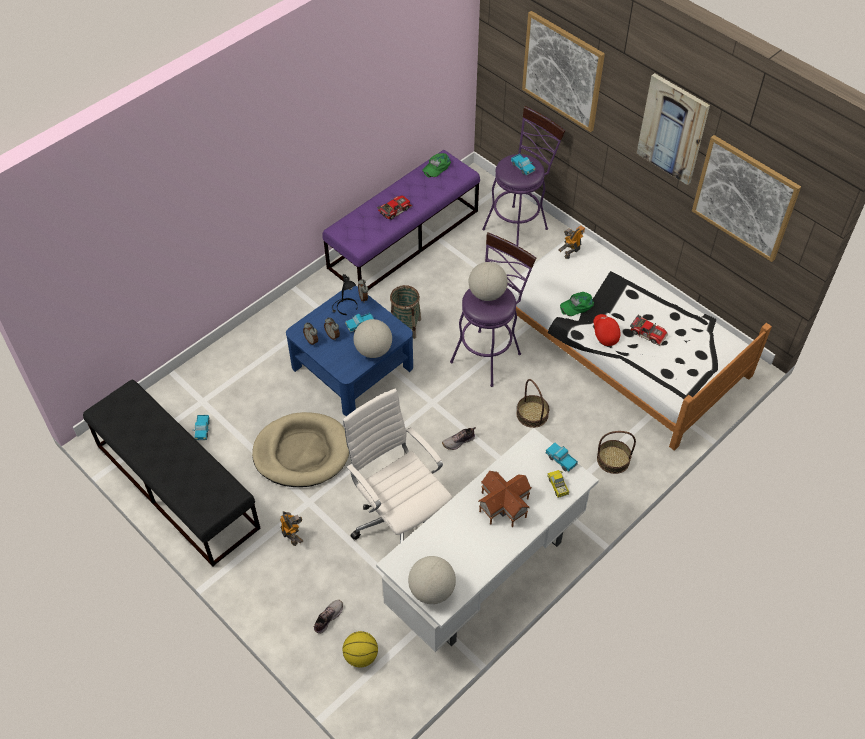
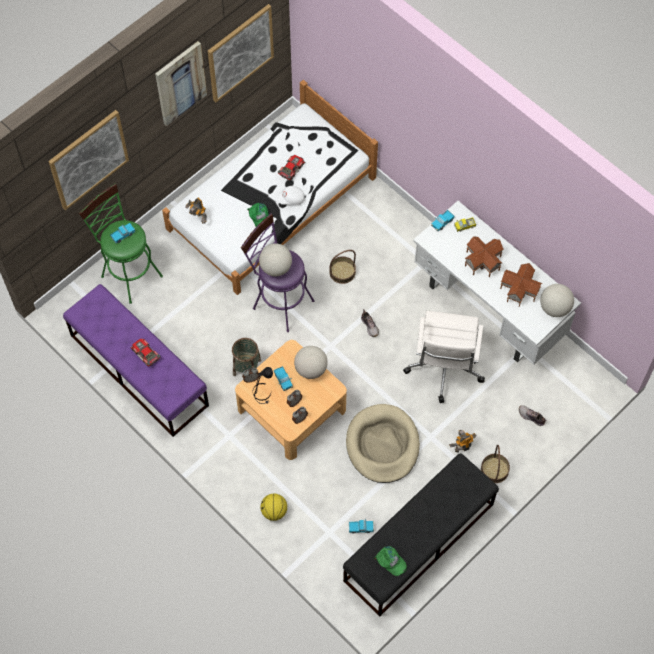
camera: 90 degrees left, 10 degrees up
(353, 366) = (291, 409): blue coffee table -> beige coffee table
(360, 656) = (559, 393): basketball -> basketball (274, 511)
(400, 519) = (444, 368): white office chair -> white office chair turned 45 degrees counterclockwise
(436, 167) = (89, 318): green cap -> green cap (390, 561)
(460, 546) = (518, 290): none -> toy house
(518, 226) = (128, 273): purple stool -> green stool
(604, 333) = (291, 199): red cap -> white cap
(613, 459) = (385, 219): basket -> basket (494, 470)

